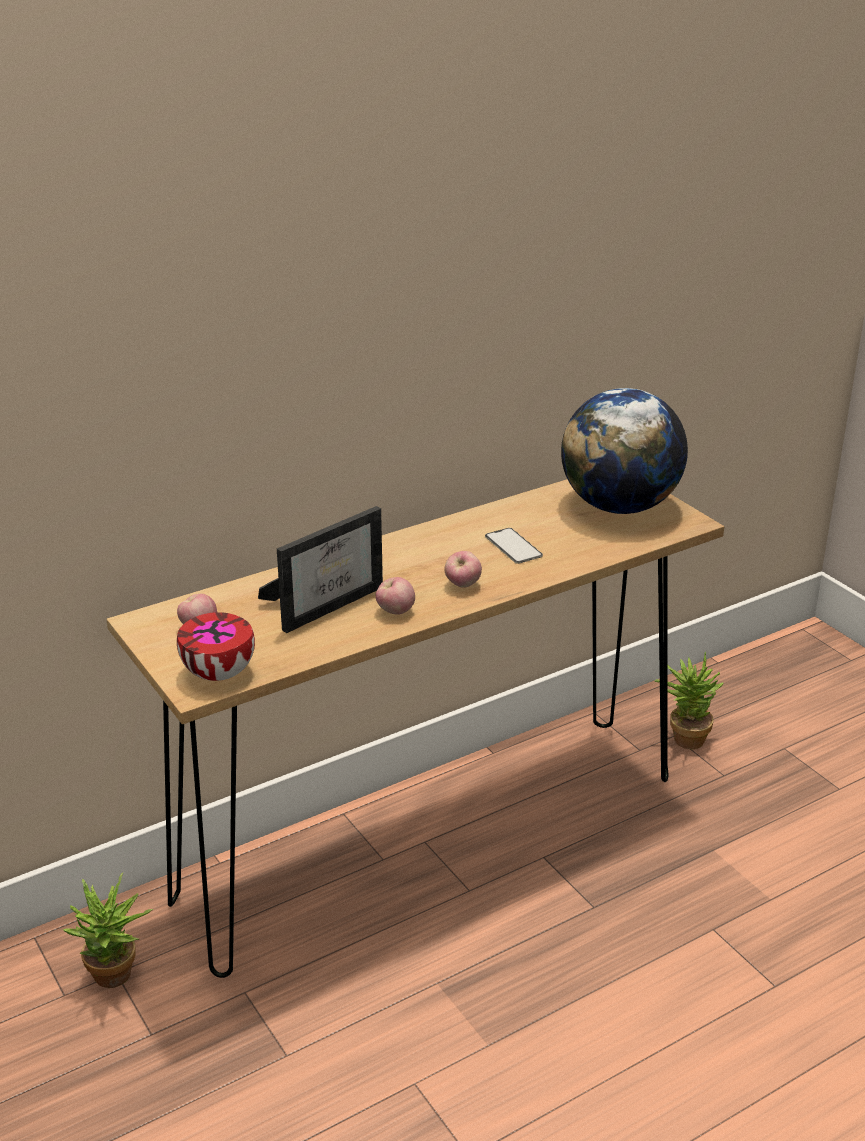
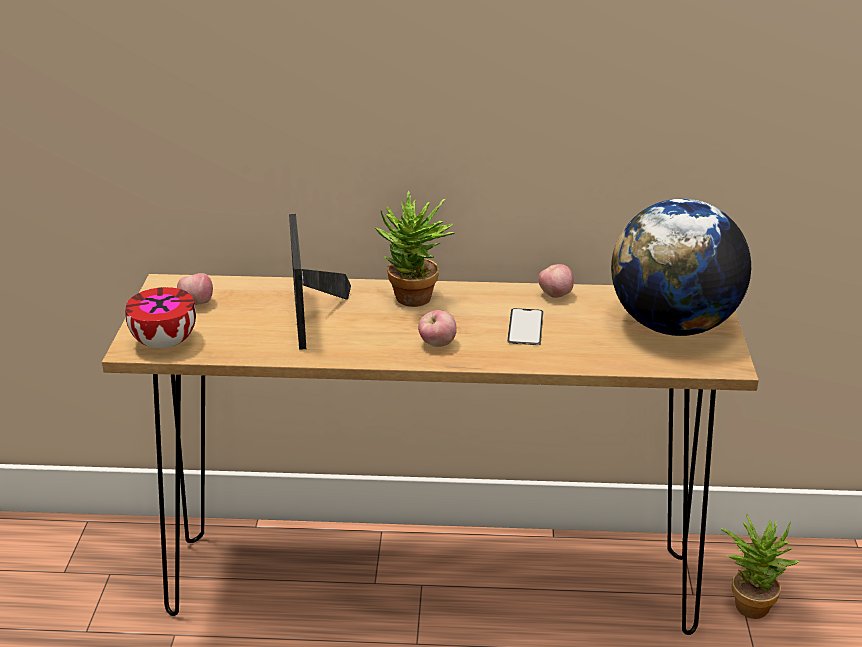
camera: 35 degrees right, 0 degrees up
(116, 979) = (105, 578): potted plant -> potted plant (414, 302)
(327, 603) = (312, 319): picture frame -> picture frame turned 90 degrees clockwise
(395, 611) = (354, 345): apple -> apple (555, 295)

